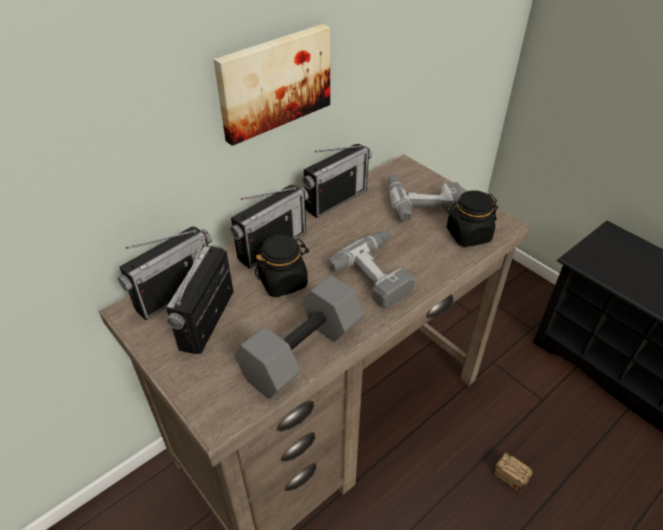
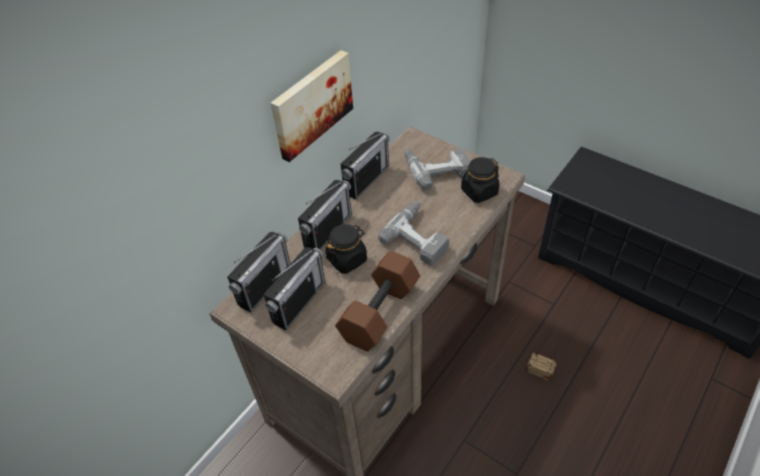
camera: 10 degrees left, 5 degrees up
(207, 320) = (299, 302): radio -> radio turned 150 degrees counterclockwise
(302, 354) = (380, 313): grey dumbbell -> brown dumbbell

